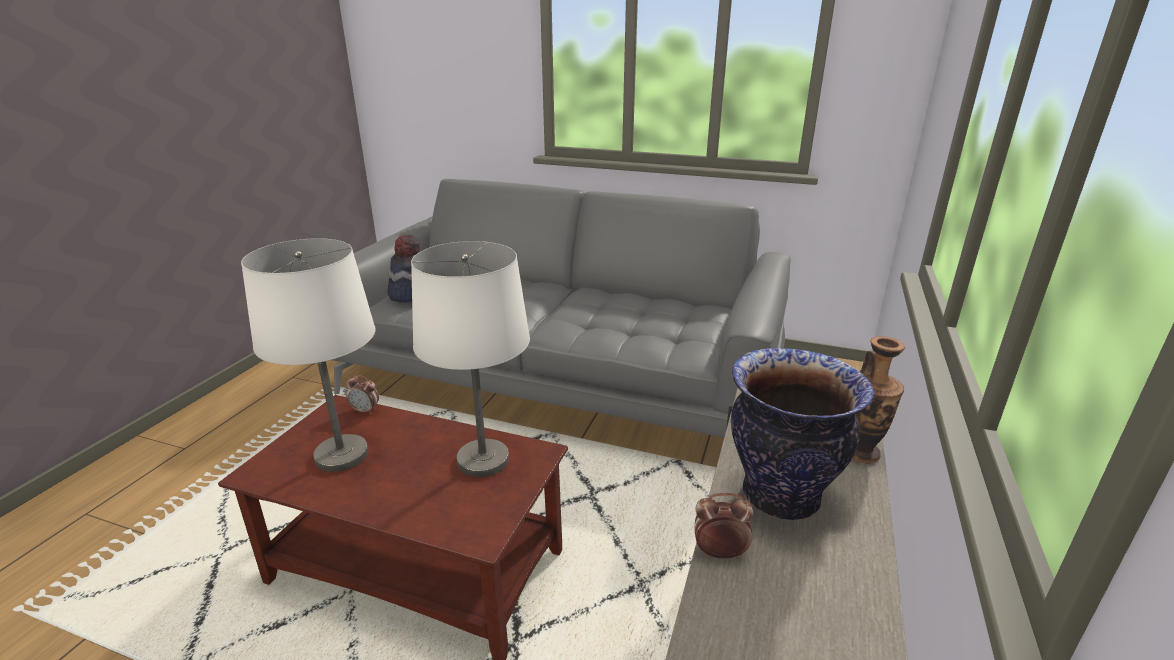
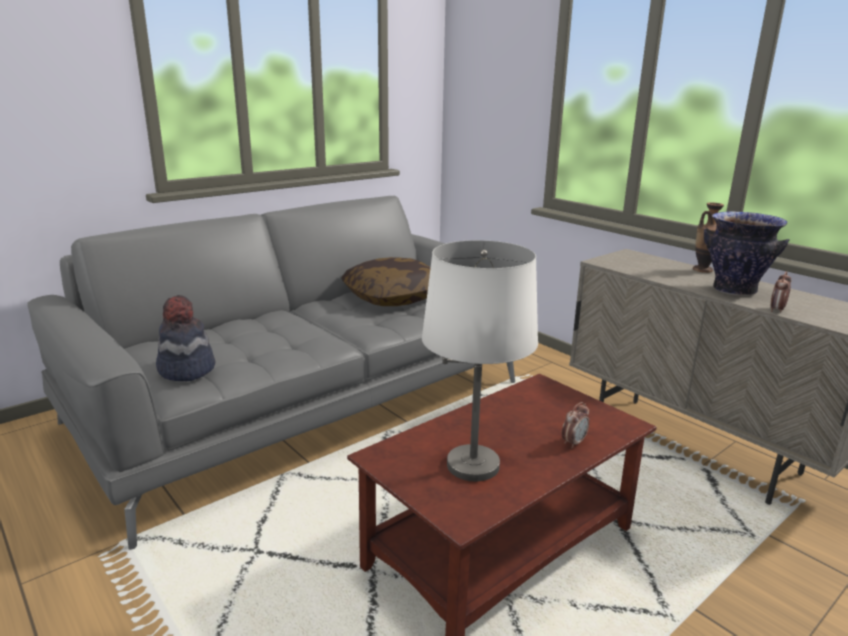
camera: 60 degrees left, 5 degrees down
(365, 410) = (402, 442): alarm clock -> alarm clock (573, 442)
(483, 461) = (535, 405): white table lamp -> none
(649, 314) = (393, 297): none -> pillow

